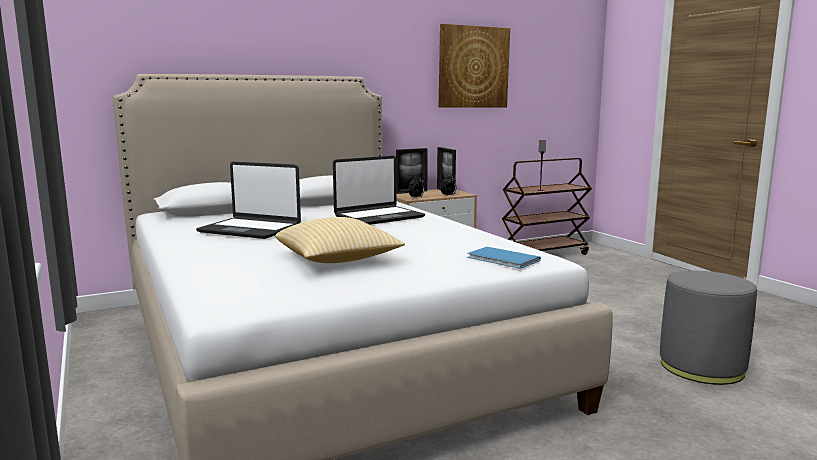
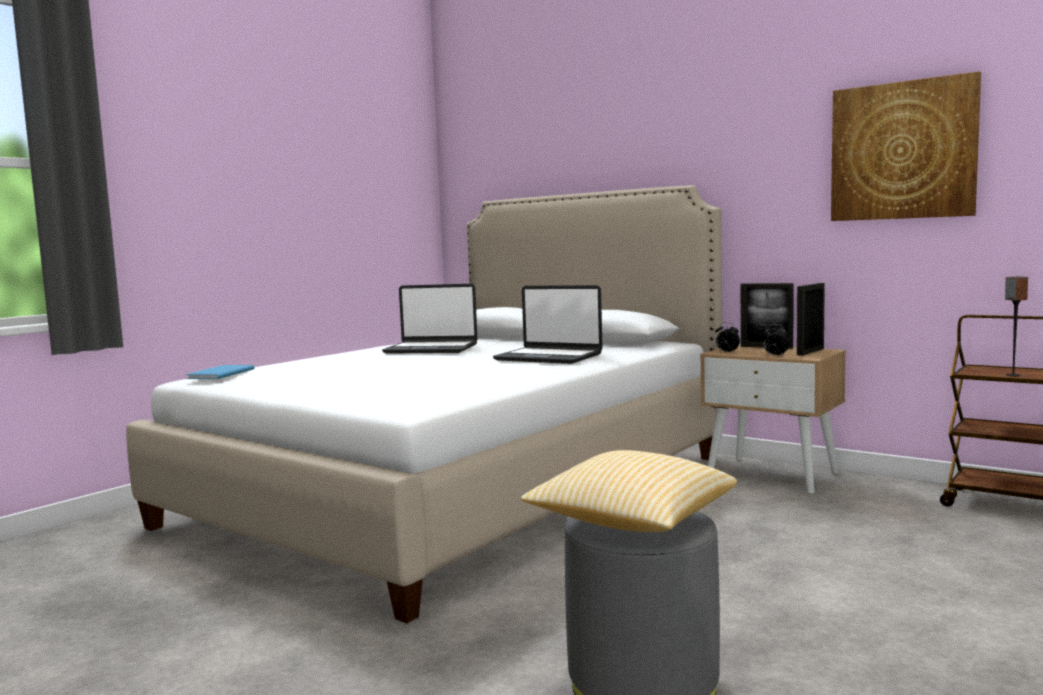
camera: 65 degrees right, 5 degrees down
(250, 229) = (431, 349): laptop -> laptop turned 75 degrees counterclockwise
(337, 260) = (342, 374): pillow -> pillow (631, 522)
(503, 259) = (388, 399): blue book -> blue book (218, 374)

